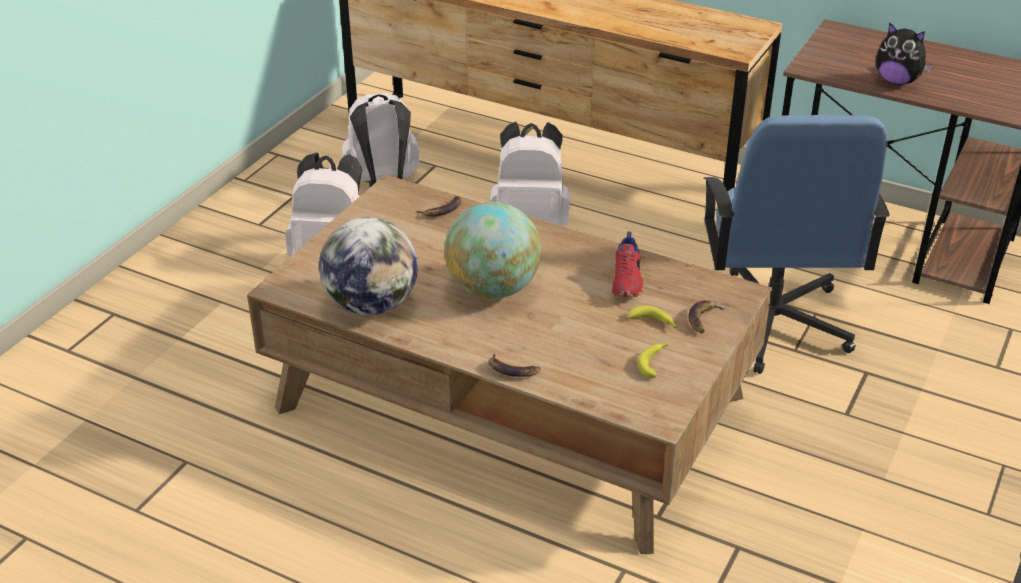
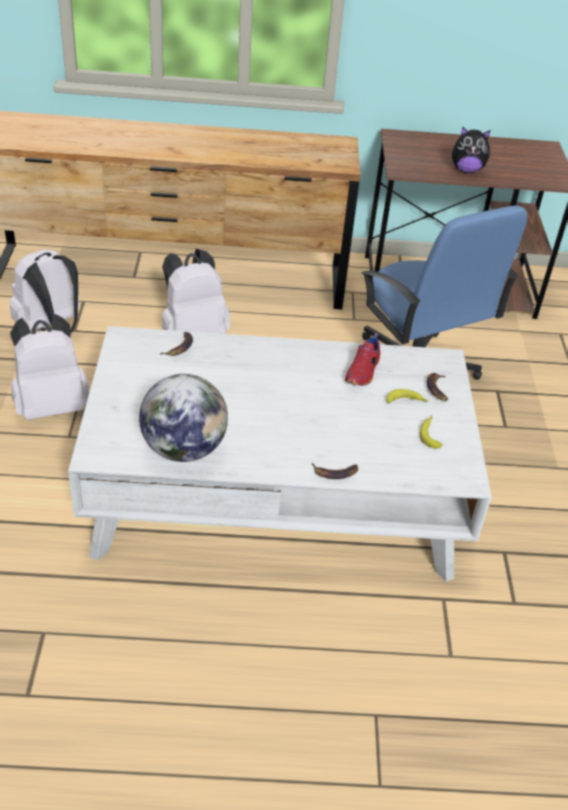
camera: 30 degrees left, 5 degrees up
(493, 289) = (270, 406): globe -> none
(511, 403) = (277, 491): brown coffee table -> white coffee table
(628, 281) = (363, 372): red shoe -> red shoe turned 45 degrees clockwise

